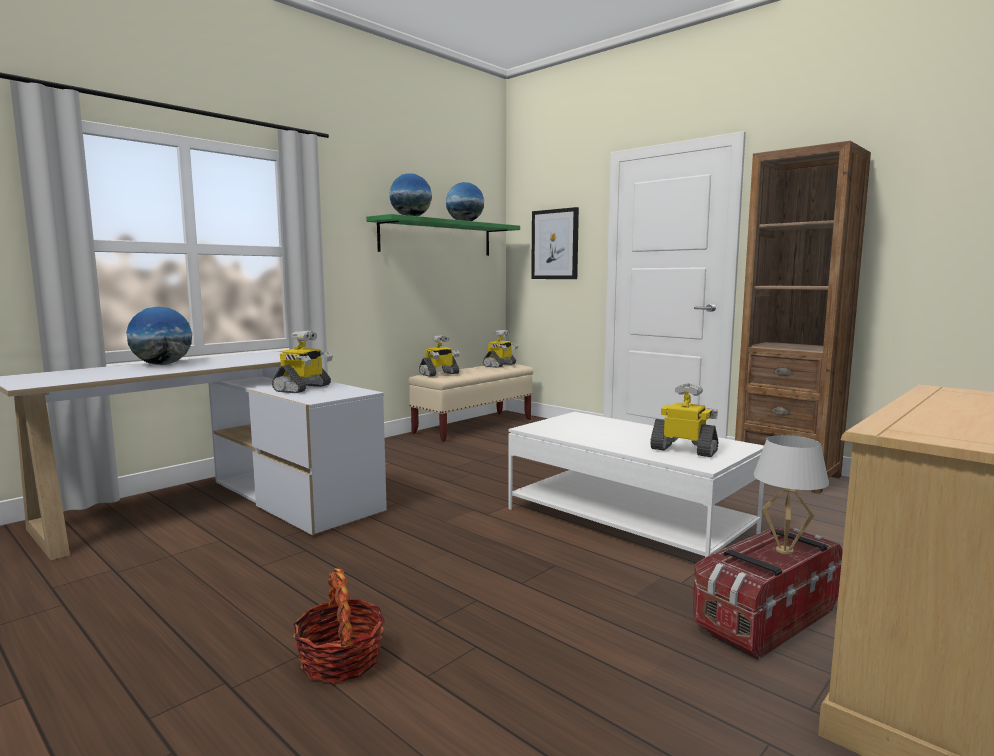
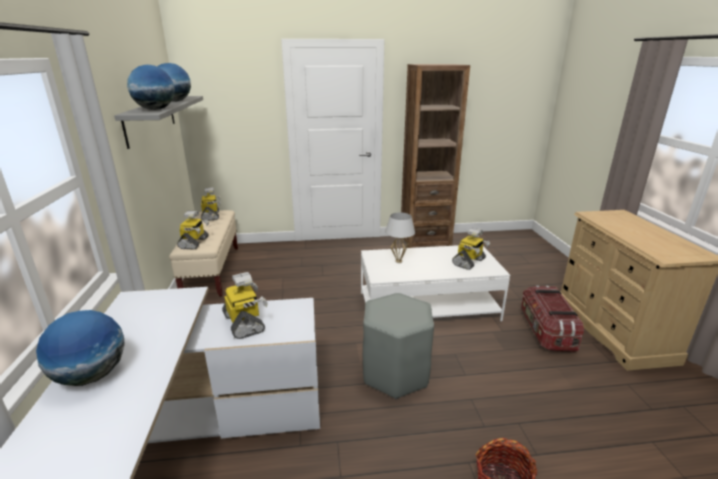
camera: 50 degrees left, 15 degrees up
(437, 238) = (151, 119): green shelf -> grey shelf
(453, 543) = (395, 373): none -> grey stool
(555, 244) = (234, 110): picture -> none
(684, 450) = (469, 262): toy robot -> toy robot turned 150 degrees clockwise
(784, 550) = (552, 300): white table lamp -> white table lamp (398, 261)

